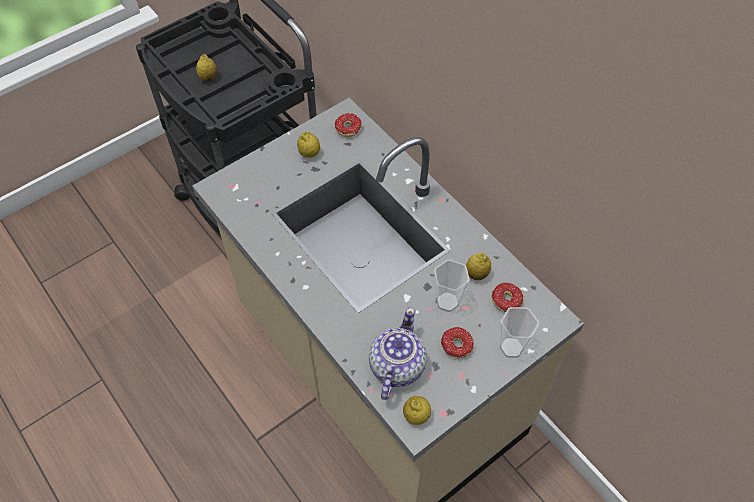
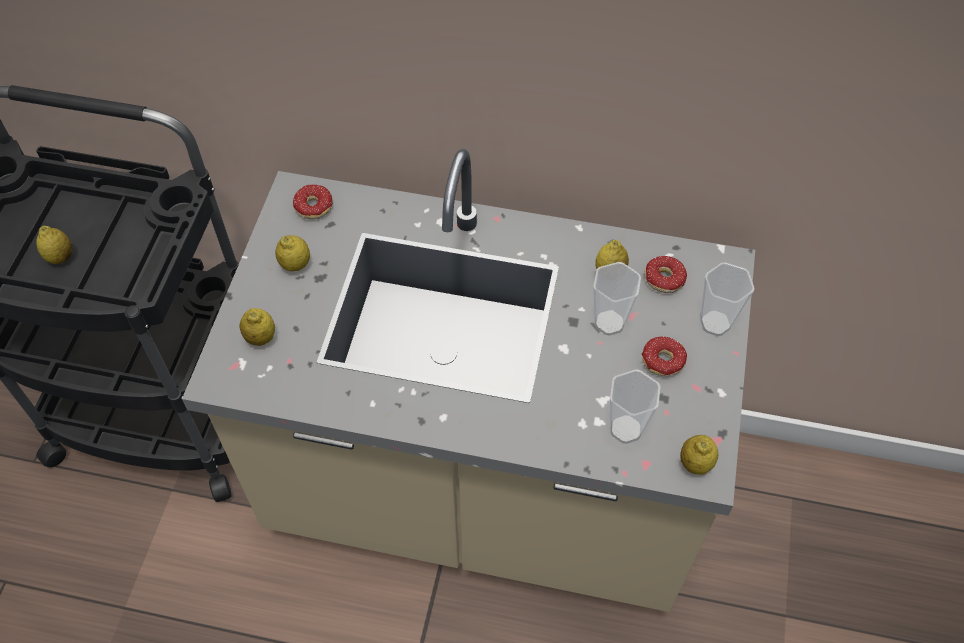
camera: 40 degrees left, 0 degrees up
(256, 180) = (260, 337): none -> lemon
(396, 367) = (625, 429): teapot -> cup

